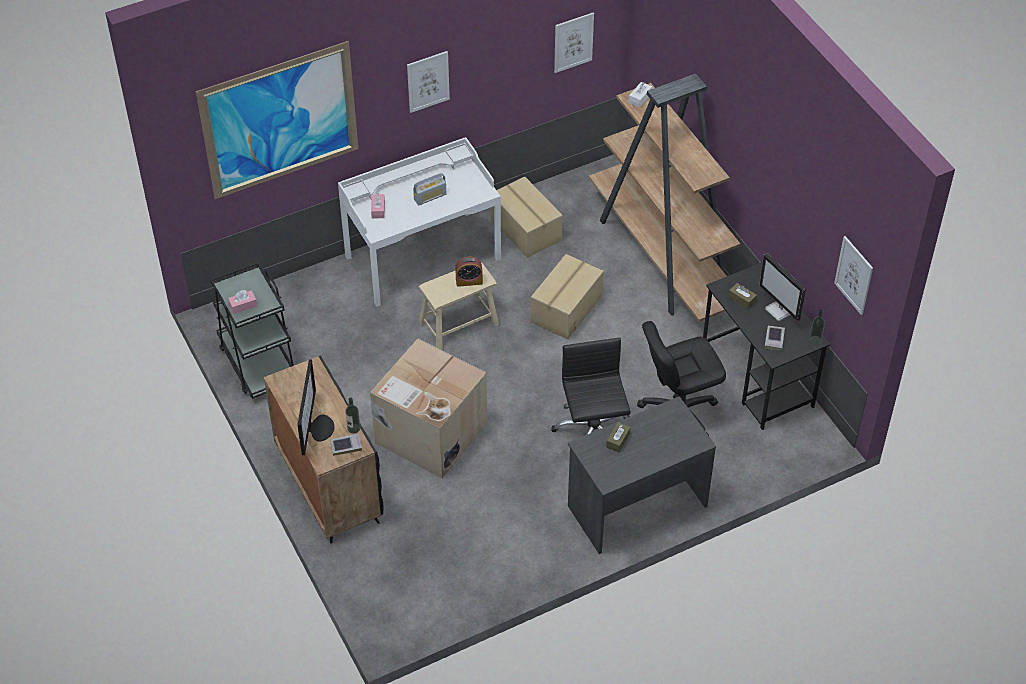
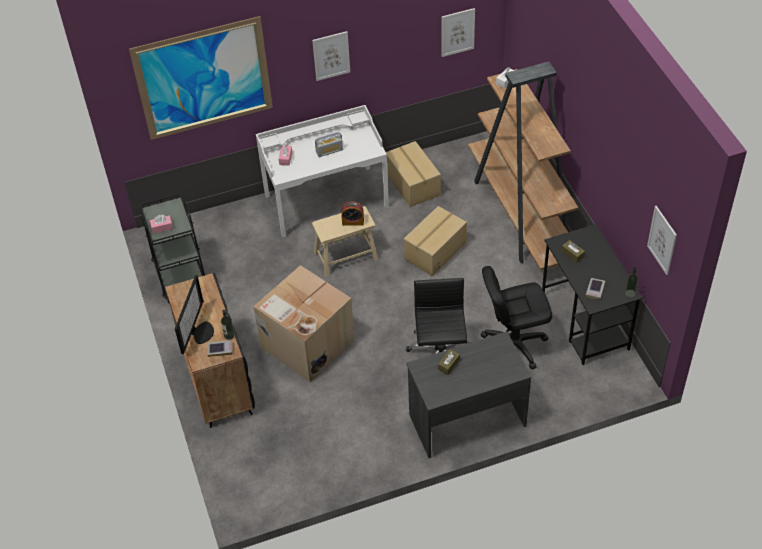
camera: 10 degrees right, 0 degrees up
(780, 311) = (603, 266): monitor -> none

